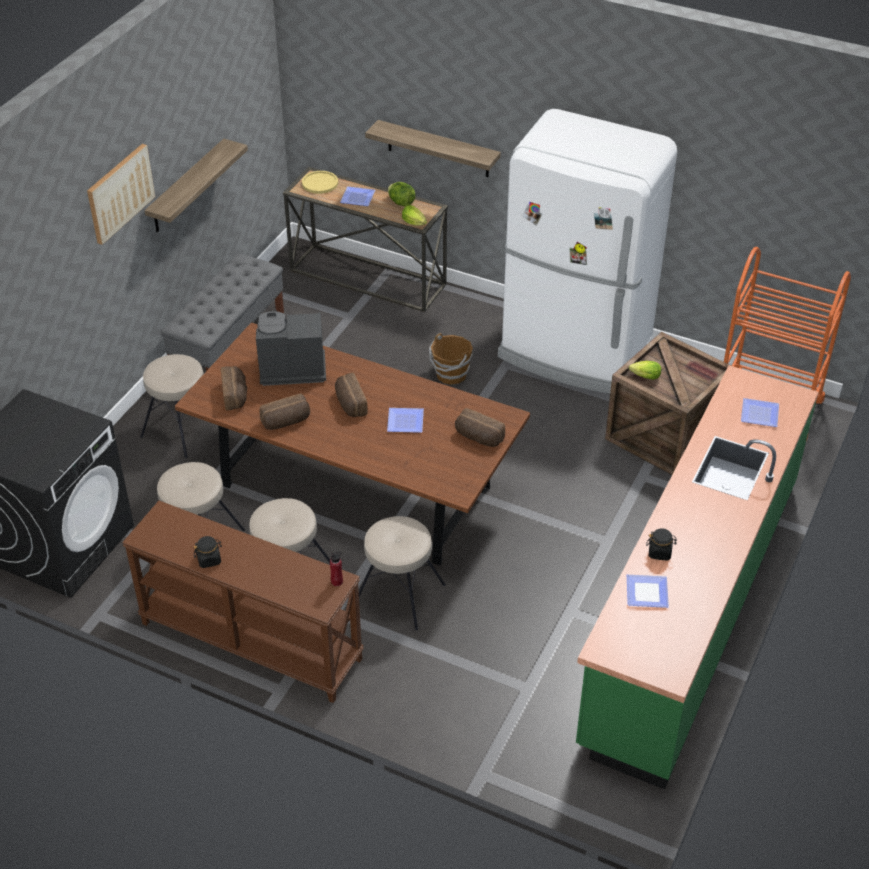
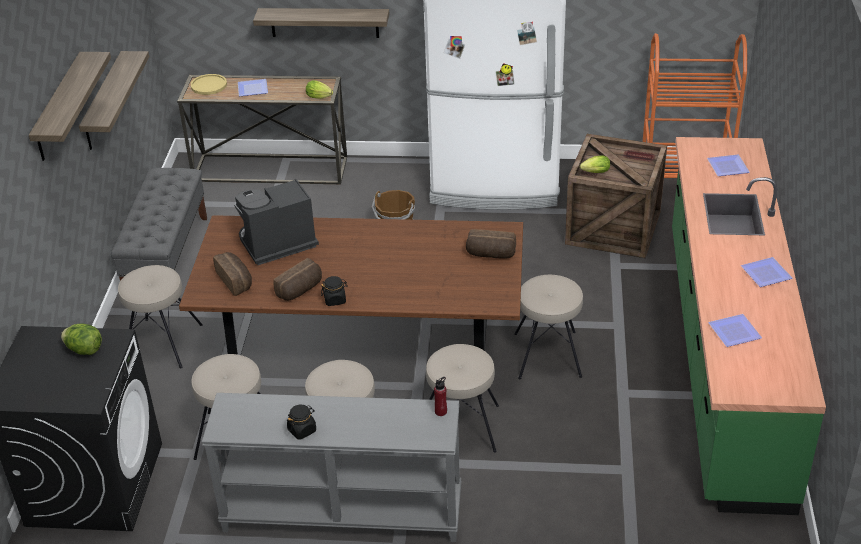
camera: 20 degrees left, 5 degrees down
(119, 193) = (59, 107): picture -> shelf
(249, 642) = (341, 514): brown console table -> grey console table
(349, 404) = (352, 258): bread -> none
(401, 203) = (296, 84): lettuce -> lettuce (84, 350)
(404, 421) = (413, 259): plate -> plate (764, 273)
(521, 549) = (548, 354): none -> beige stool
(660, 552) = (722, 297): black jar -> black jar (335, 300)

